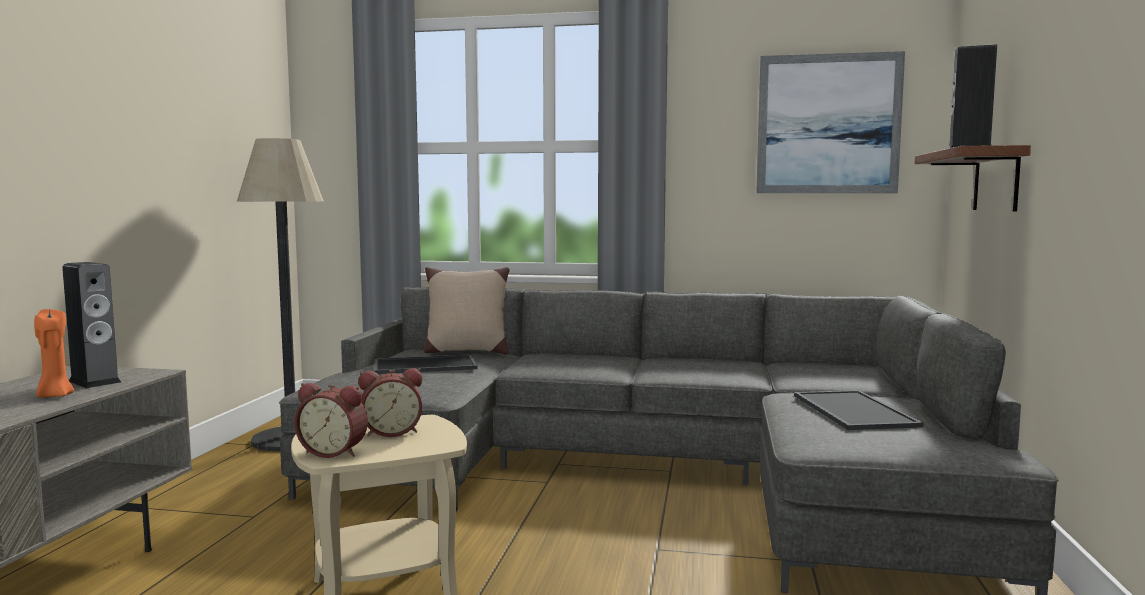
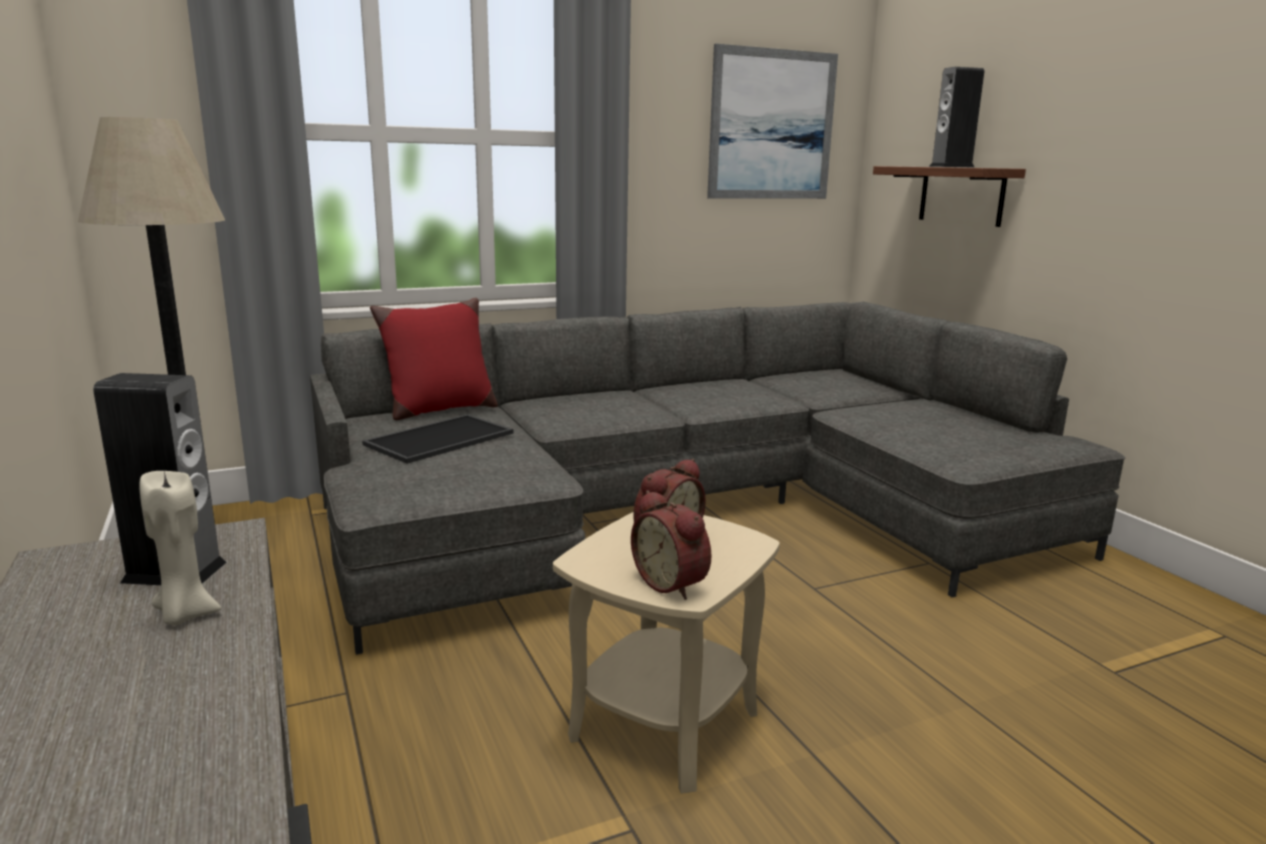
camera: 35 degrees left, 10 degrees up
(55, 396) = (185, 615): orange candle -> beige candle
(334, 452) = (673, 583): alarm clock -> alarm clock turned 75 degrees clockwise
(466, 351) = (439, 410): beige pillow -> red pillow
(851, 410) = (923, 420): tray -> none

